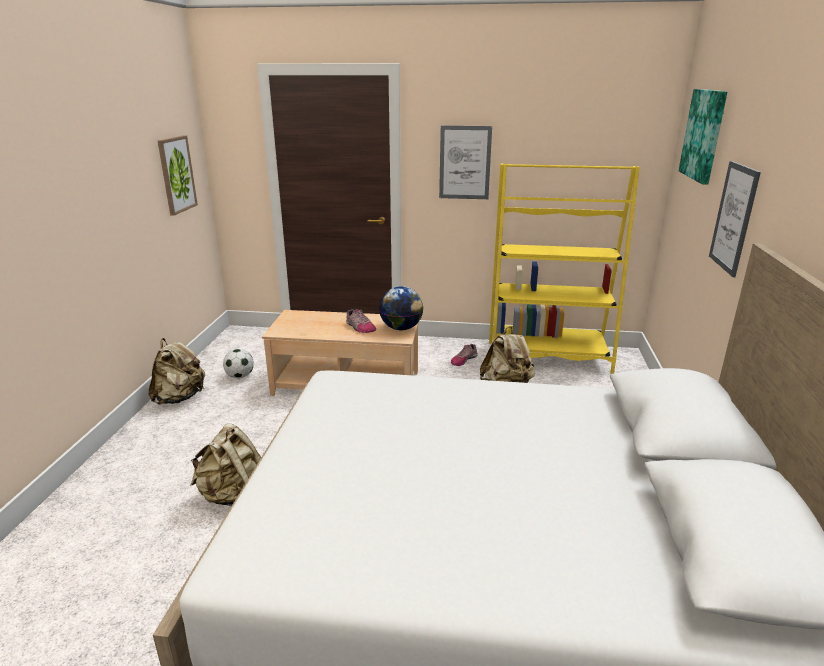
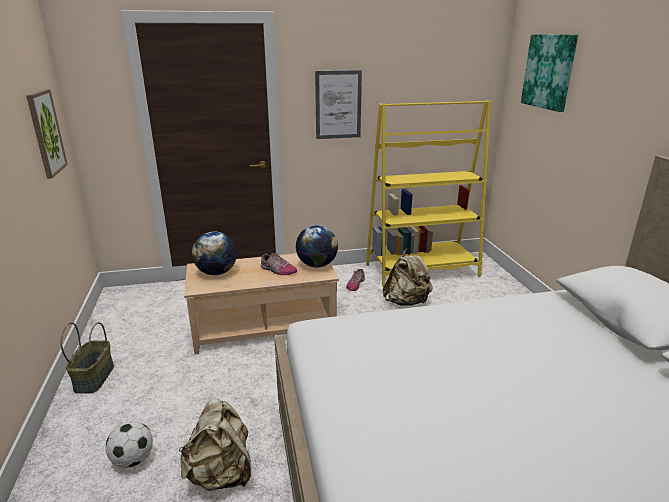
camera: 20 degrees left, 0 degrees up
(180, 398) = (94, 377): beige backpack -> basket
(240, 376) = (149, 340): football -> football (132, 460)
(303, 321) = (216, 272): none -> globe
(733, 218) = (606, 137): picture -> none

